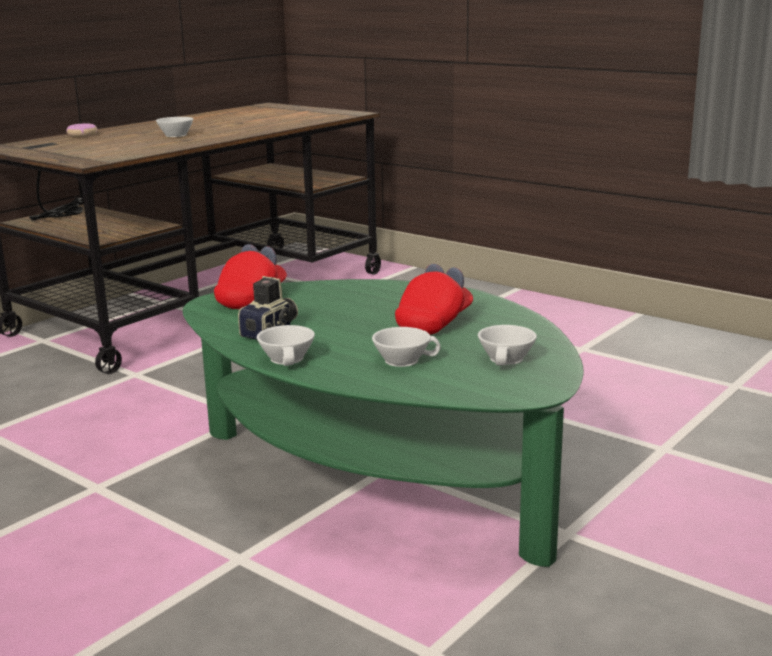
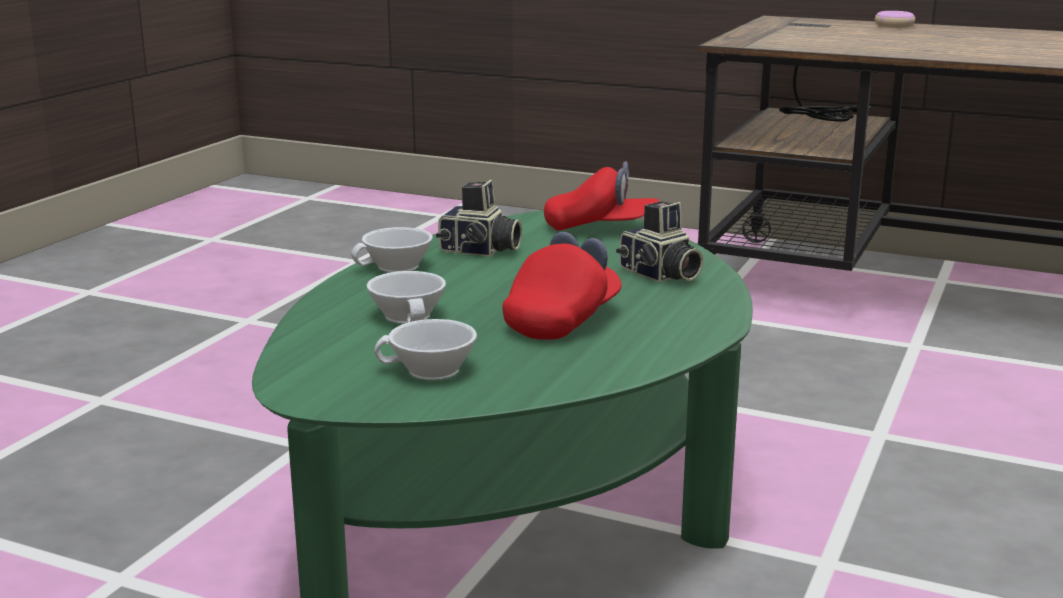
camera: 75 degrees right, 0 degrees up
(174, 135) = (950, 44): white cup -> none
(366, 294) = (659, 275): none -> camera
(434, 322) = (563, 320): red cap -> red cap turned 75 degrees counterclockwise

